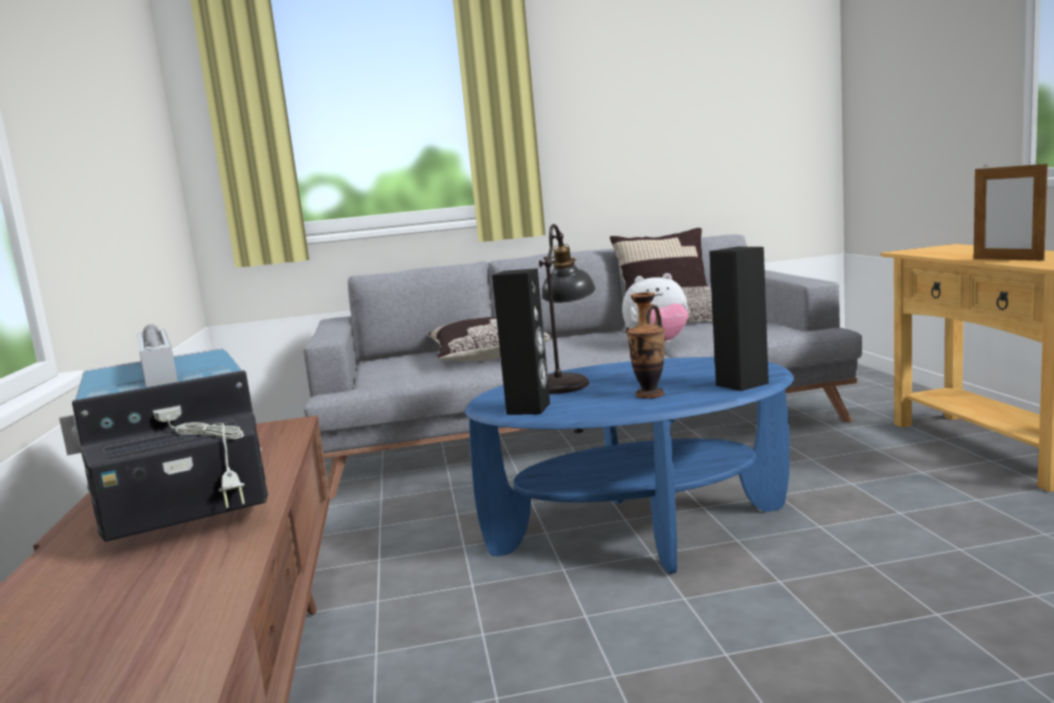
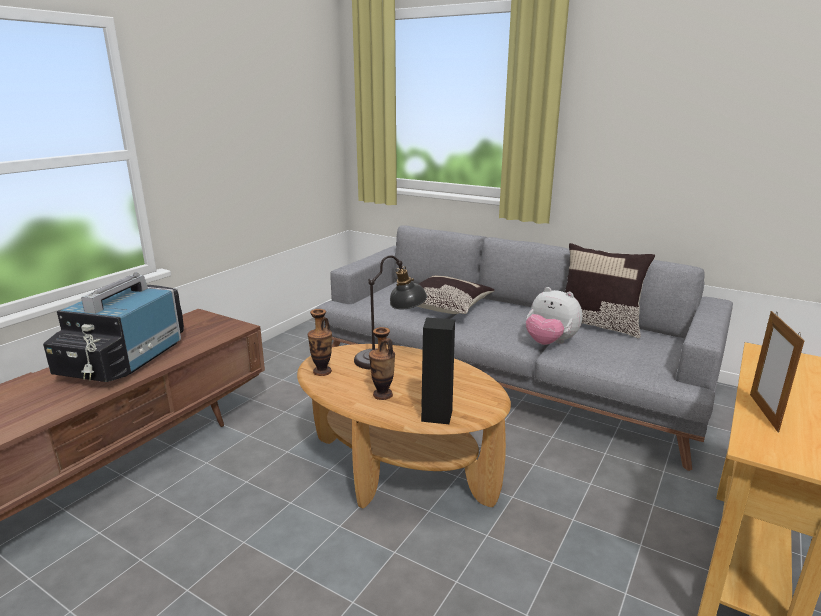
camera: 40 degrees right, 10 degrees up
(529, 409) = (322, 372): black speaker -> vase
(640, 531) = (399, 470): blue coffee table -> brown coffee table

